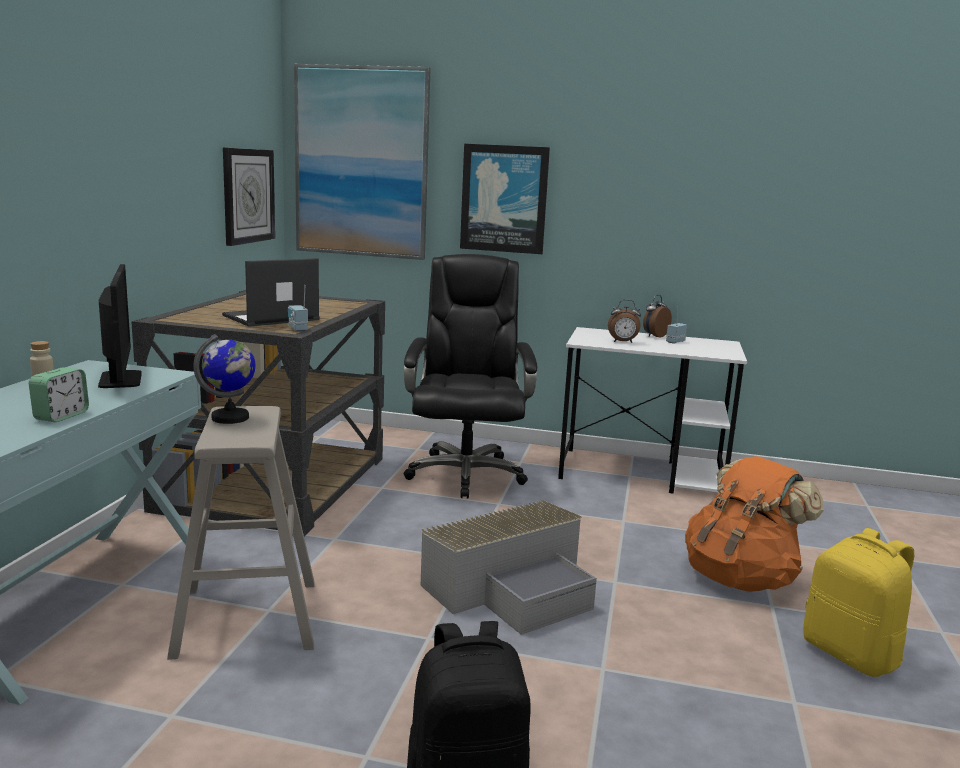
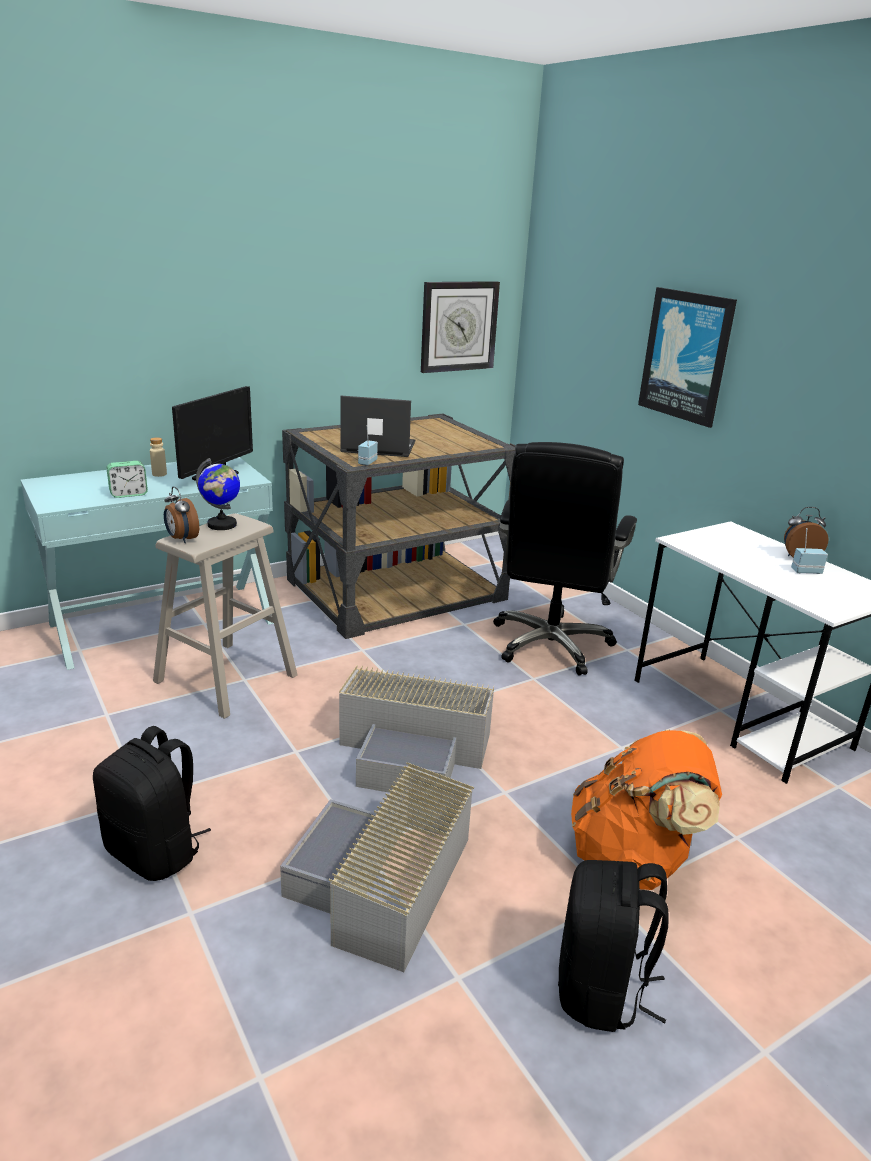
camera: 45 degrees right, 10 degrees up
(361, 163) = (575, 299): picture -> none
(465, 475) = (551, 641): black office chair -> black office chair turned 150 degrees clockwise
(623, 342) = (731, 553): alarm clock -> alarm clock (181, 539)
(659, 683) = (382, 884): none -> grey storage box
(851, 654) = (601, 990): yellow backpack -> black backpack

